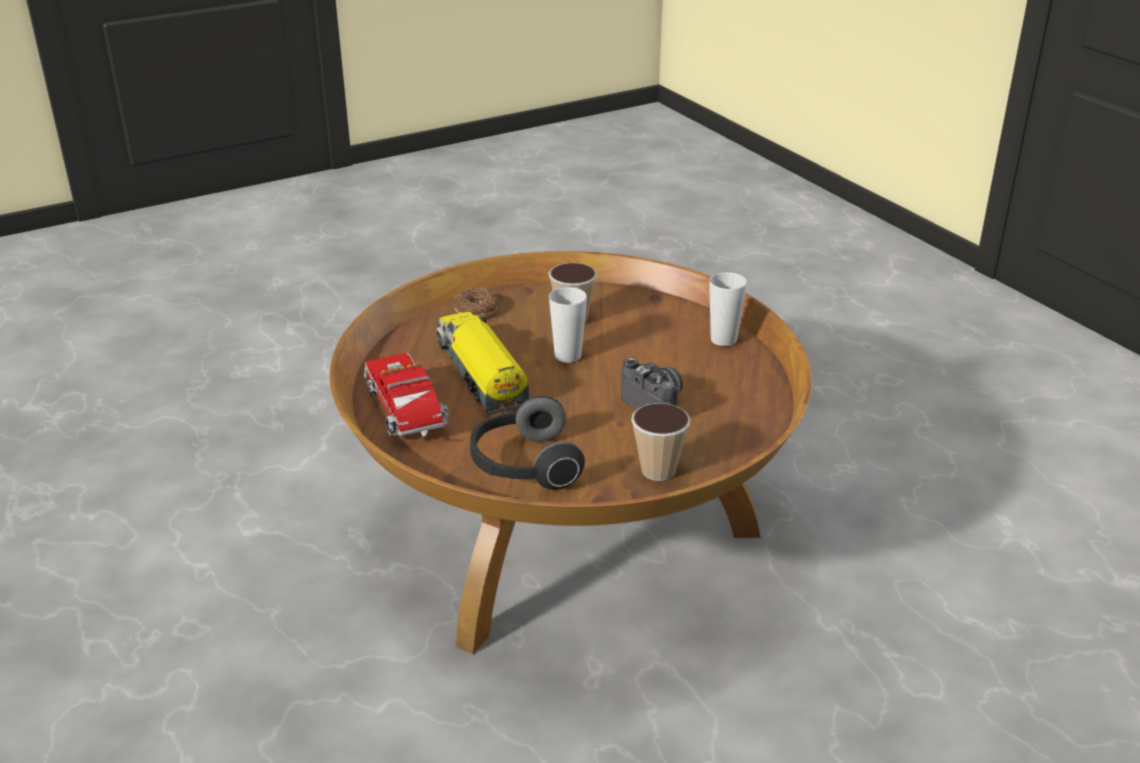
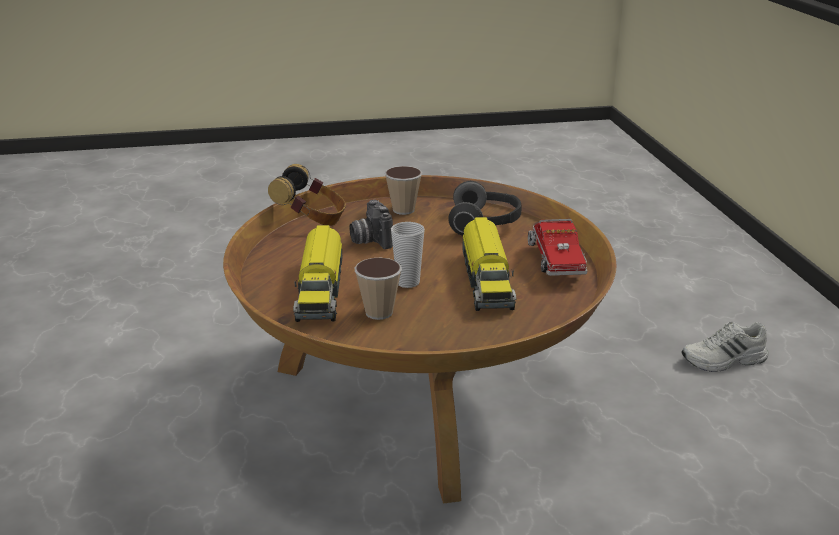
camera: 160 degrees left, 5 degrees down
(164, 690) = (724, 361): none -> white shoe
(476, 310) = (464, 339): donut -> none
(652, 331) = (320, 289): none -> toy truck
(723, 340) = (271, 273): cup -> none
(765, 424) = (311, 220): none -> headphones

